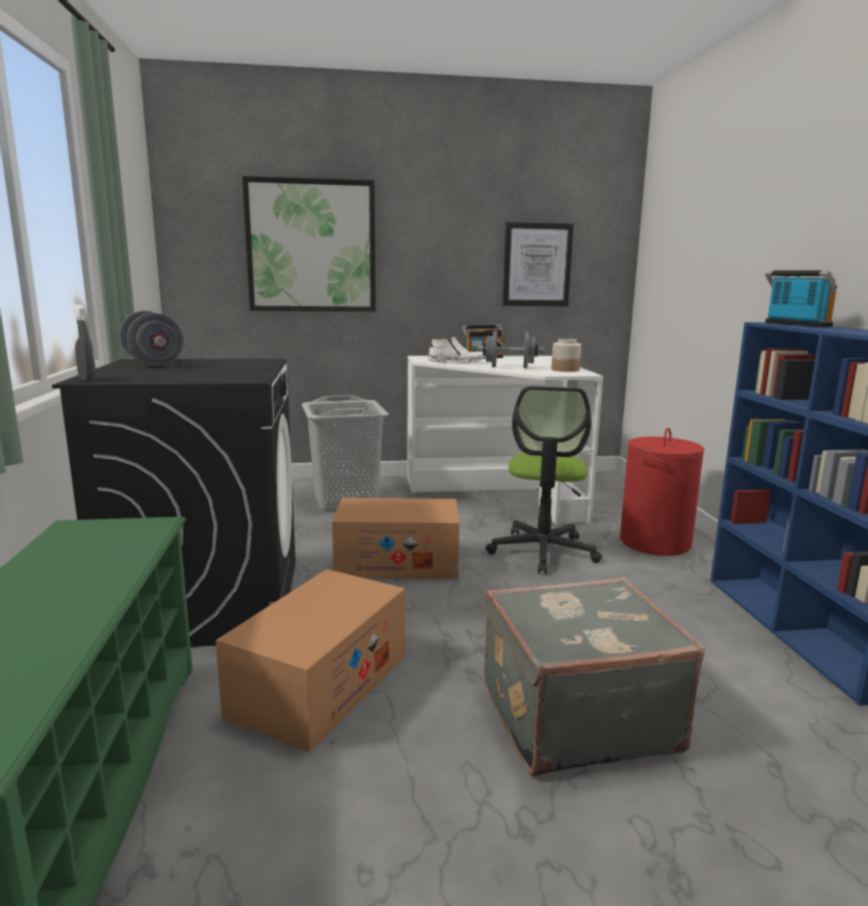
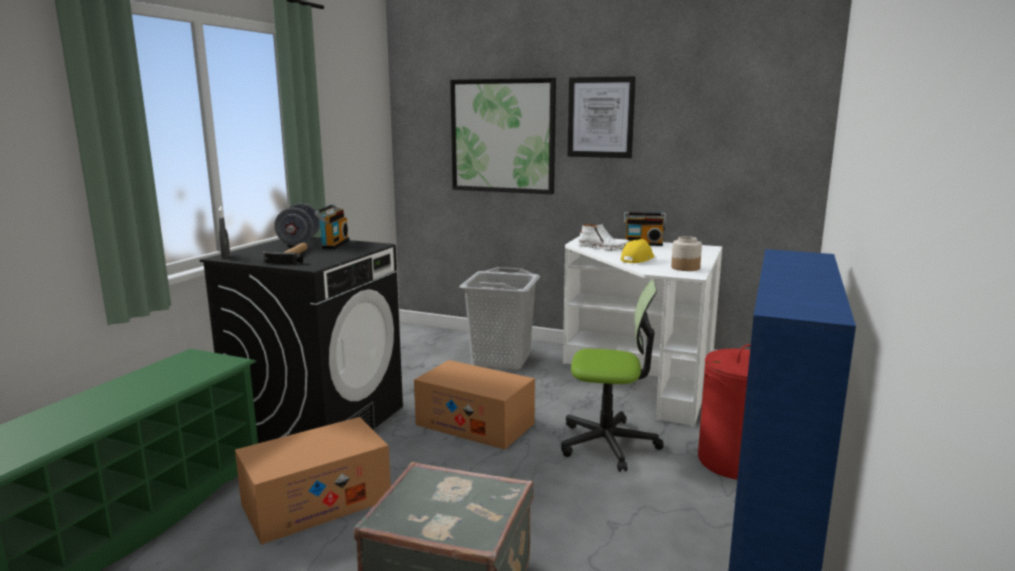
camera: 30 degrees right, 0 degrees up
(192, 374) = (291, 257): none -> hammer
(509, 367) = (637, 259): grey dumbbell -> yellow cap
(537, 265) = (712, 153): picture -> picture (600, 117)
(543, 551) = (608, 444): office chair -> office chair turned 120 degrees counterclockwise
(794, 324) = (792, 260): radio -> radio (334, 244)

